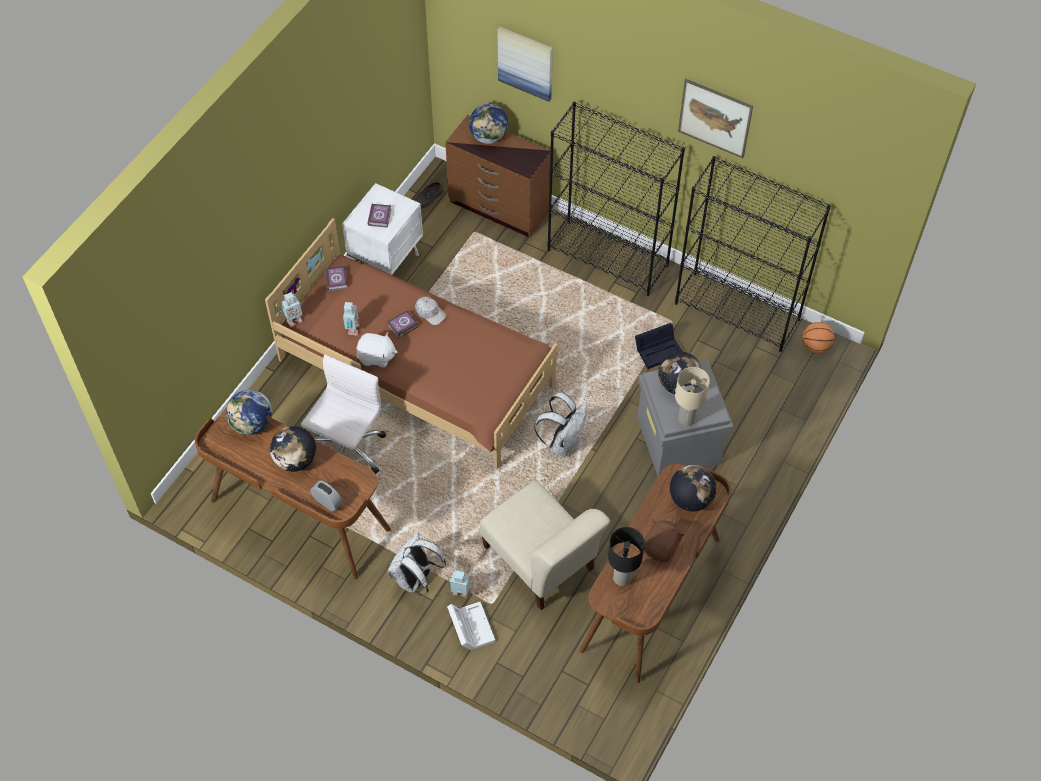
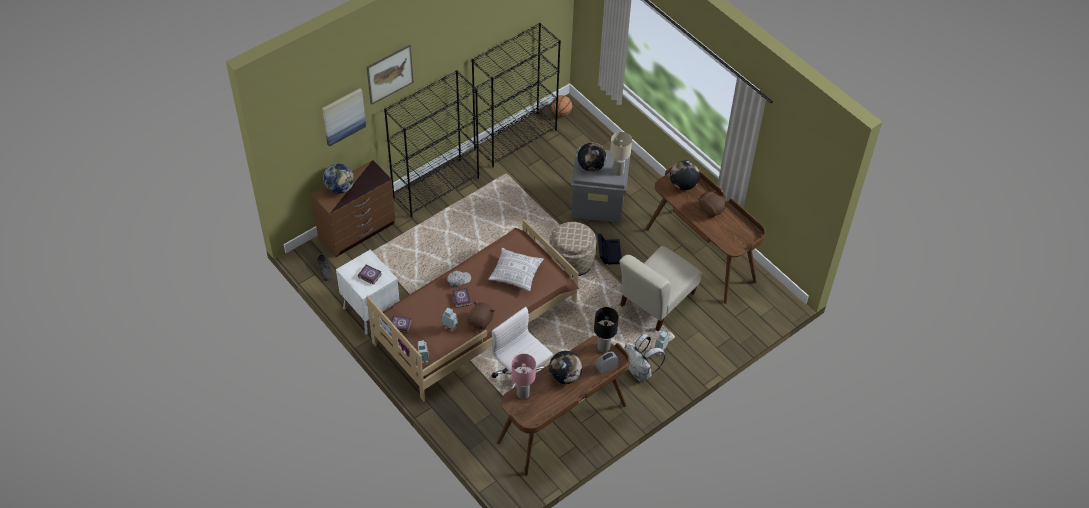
camera: 70 degrees left, 5 degrees down
(252, 424) = (523, 394): globe -> pink table lamp
(376, 357) = (480, 321): white plush toy -> brown plush toy
(467, 368) = (515, 274): none -> pillow
(470, 627) = (686, 353): white storage box -> none
(541, 562) = (655, 302): beige chair -> beige chair turned 150 degrees clockwise
(563, 442) = (571, 261): white backpack -> beige ottoman
(622, 577) = (723, 235): black table lamp -> black table lamp (603, 347)
(659, 350) = (525, 188): black storage box -> black storage box (608, 252)
(715, 118) = (466, 35): picture -> picture (390, 74)

